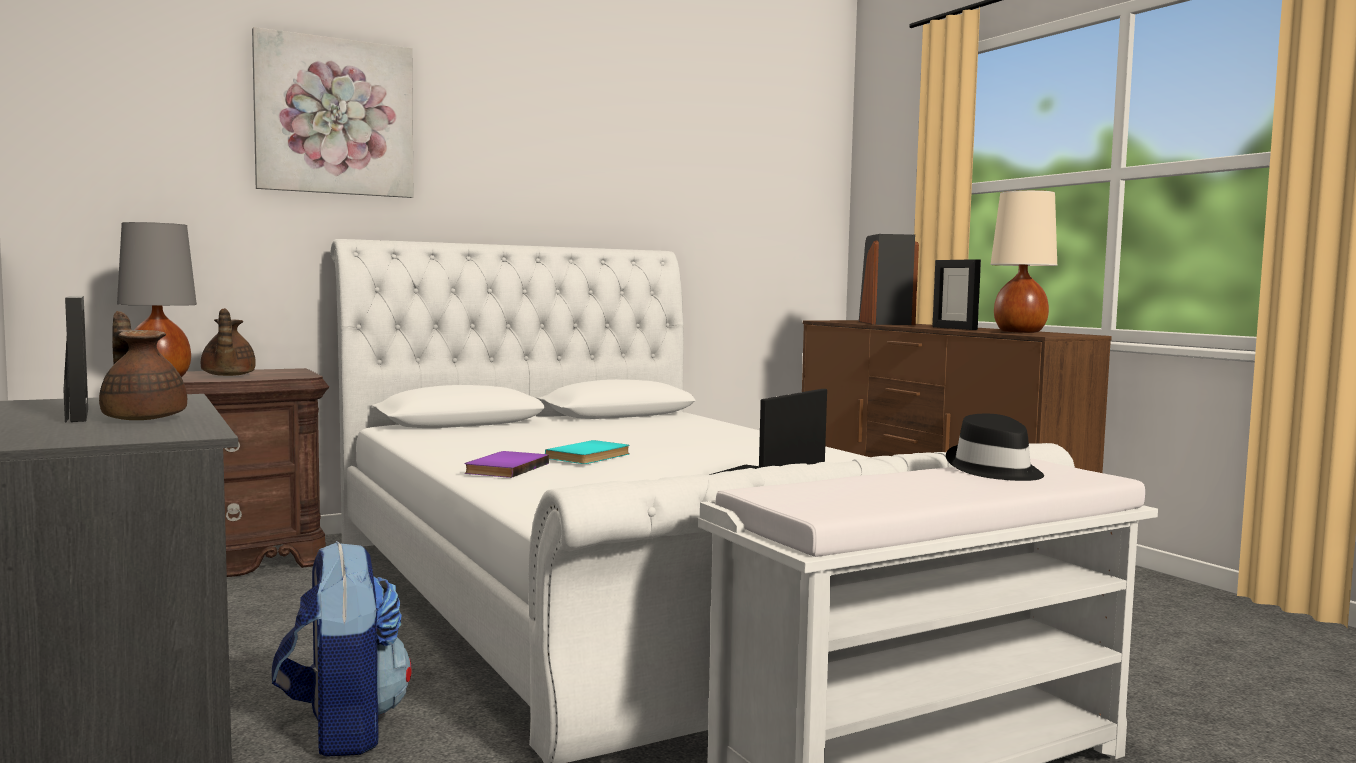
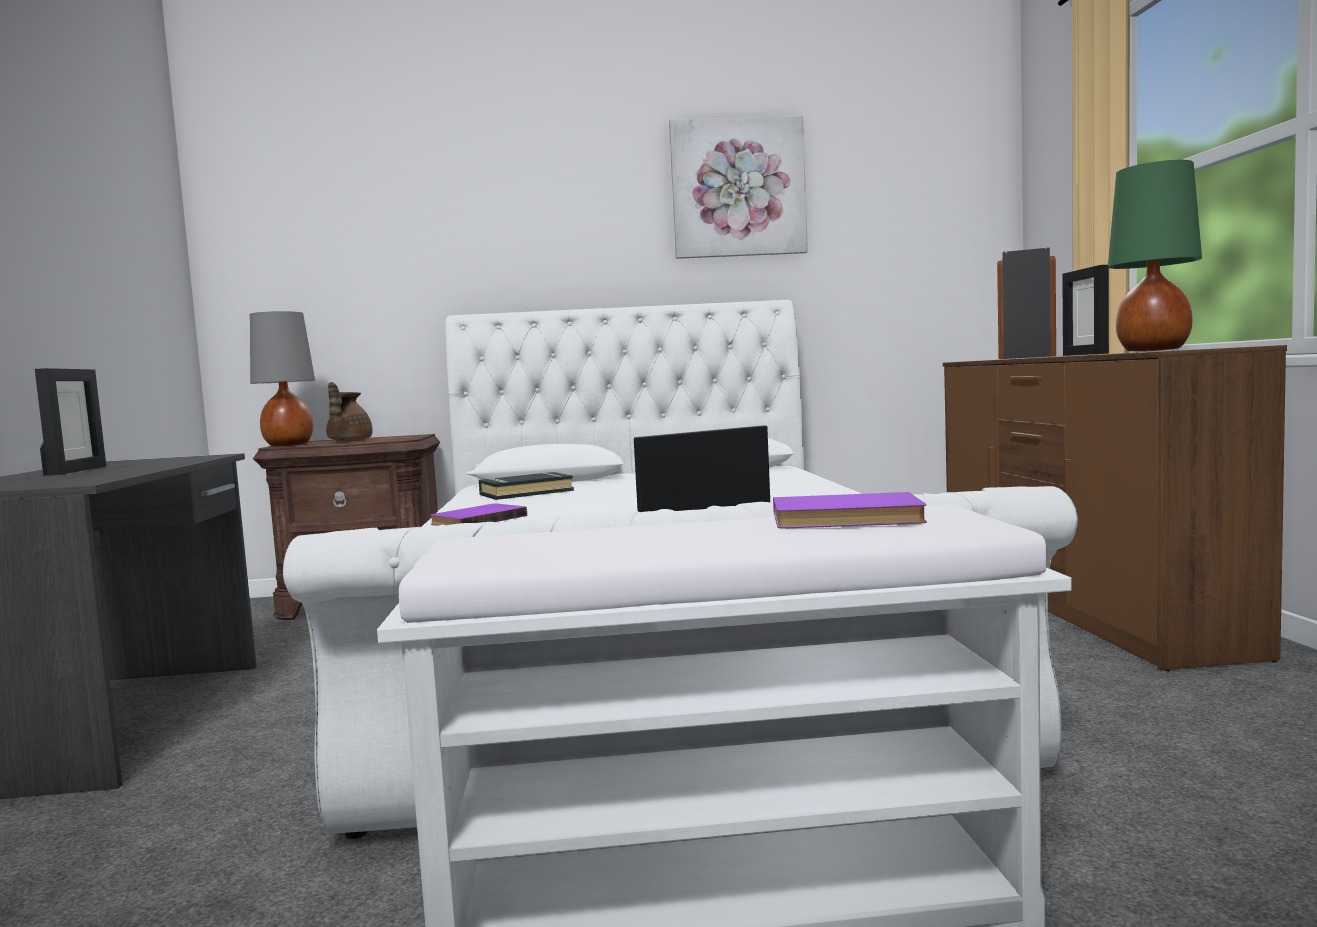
camera: 25 degrees right, 0 degrees up
(143, 418) = (108, 471): brown teapot -> none
(334, 117) = (448, 206): picture -> picture (738, 188)
(342, 728) = (239, 765): backpack -> none
(474, 438) = (526, 493): none -> black book
(591, 456) = (578, 509): turquoise book -> none
(994, 470) = (846, 518): black hat -> purple book
(1020, 332) = (1153, 351): beige table lamp -> green table lamp

